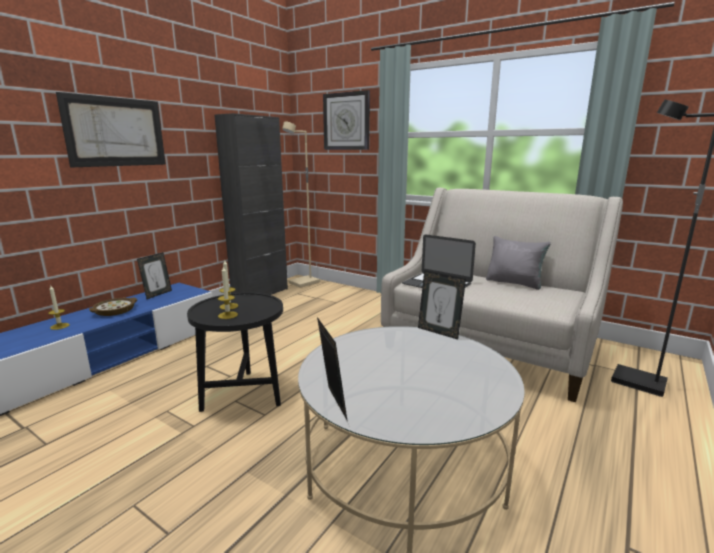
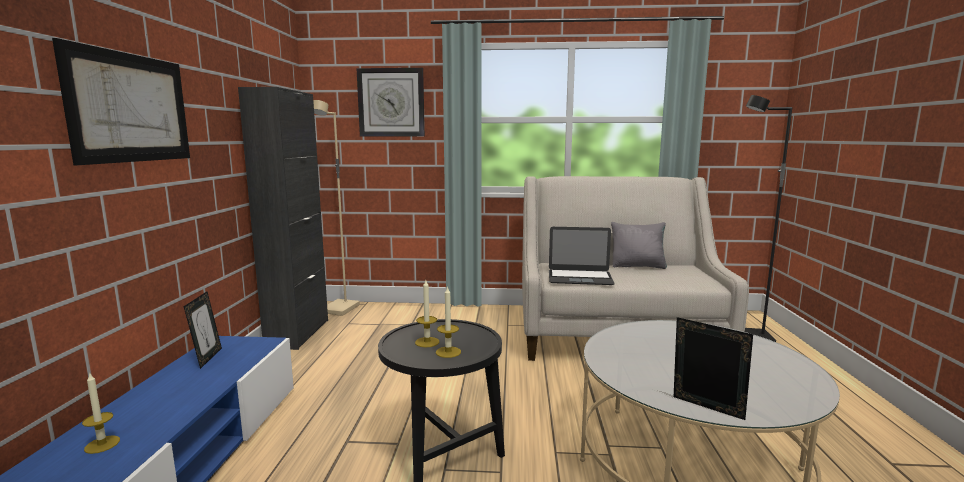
camera: 30 degrees left, 5 degrees down
(115, 310) = (171, 396): bowl -> none
(439, 332) = (659, 321): picture frame -> none

